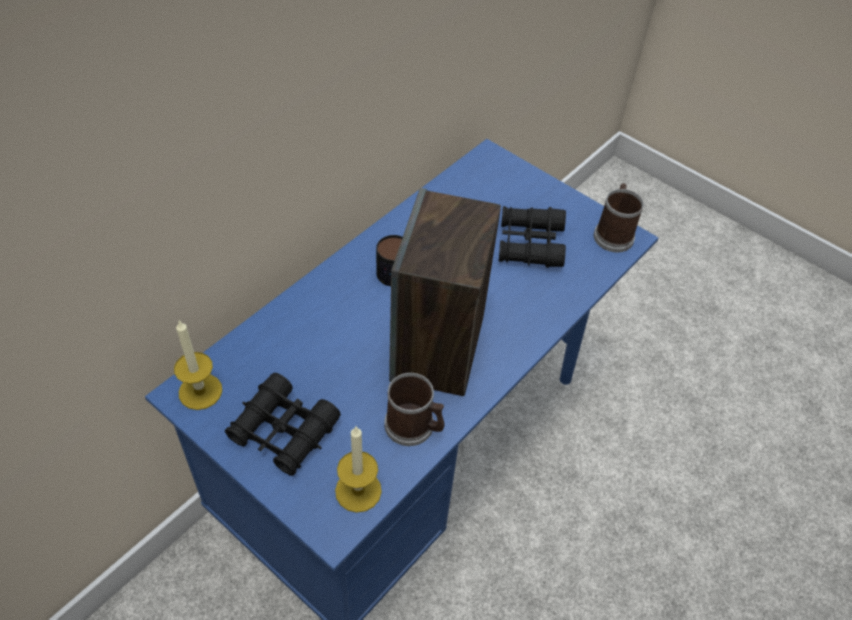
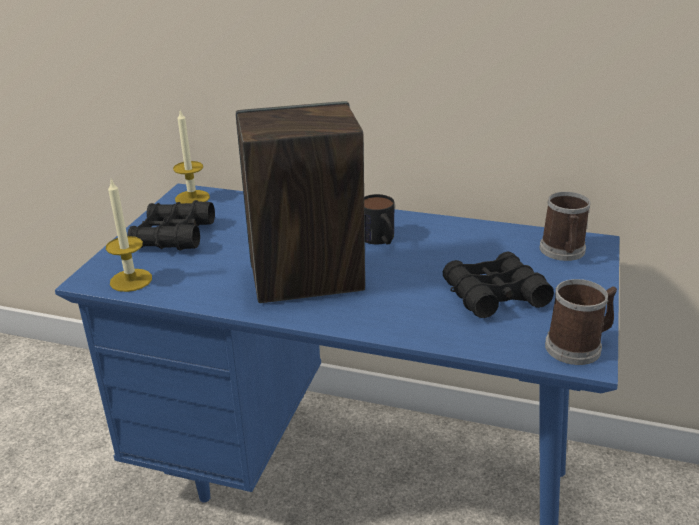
camera: 70 degrees right, 20 degrees down
(414, 427) = (209, 288): mug -> mug (563, 252)

